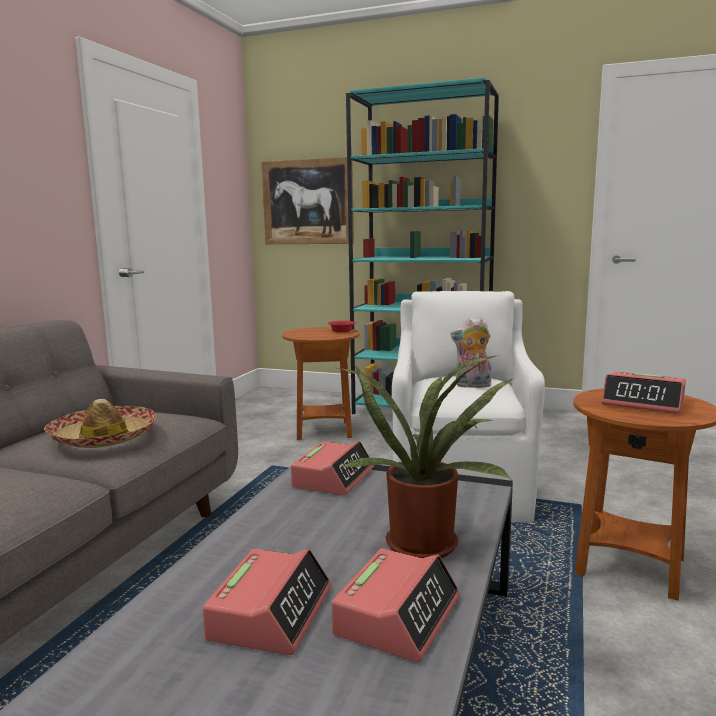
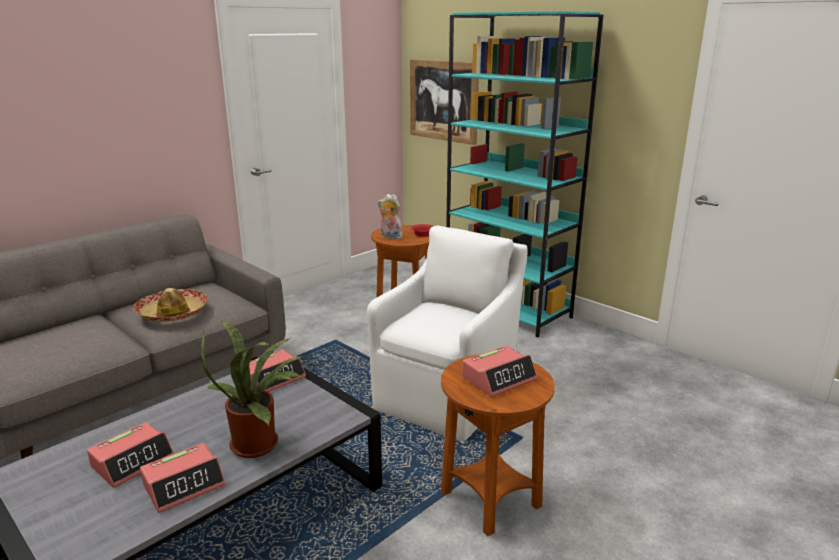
camera: 25 degrees right, 10 degrees up
(472, 386) = (443, 320): plush toy -> plush toy (390, 237)
(643, 403) = (499, 378): alarm clock -> alarm clock turned 90 degrees counterclockwise

